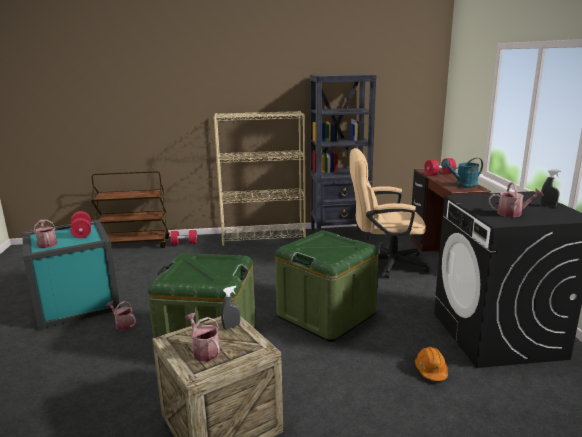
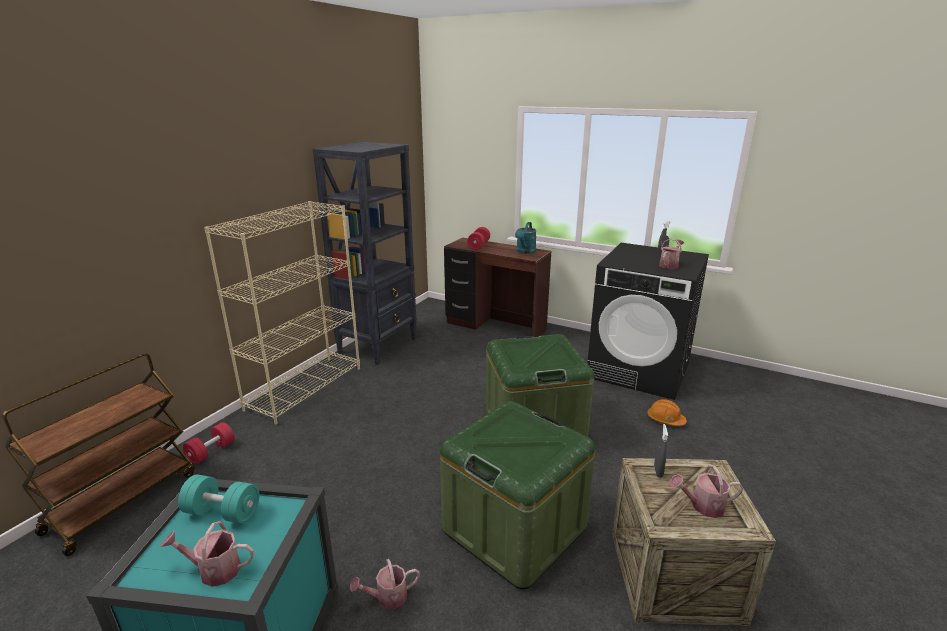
camera: 55 degrees left, 5 degrees up
(82, 233) = (223, 512): red dumbbell -> turquoise dumbbell
(384, 263) = (473, 355): beige office chair -> none

